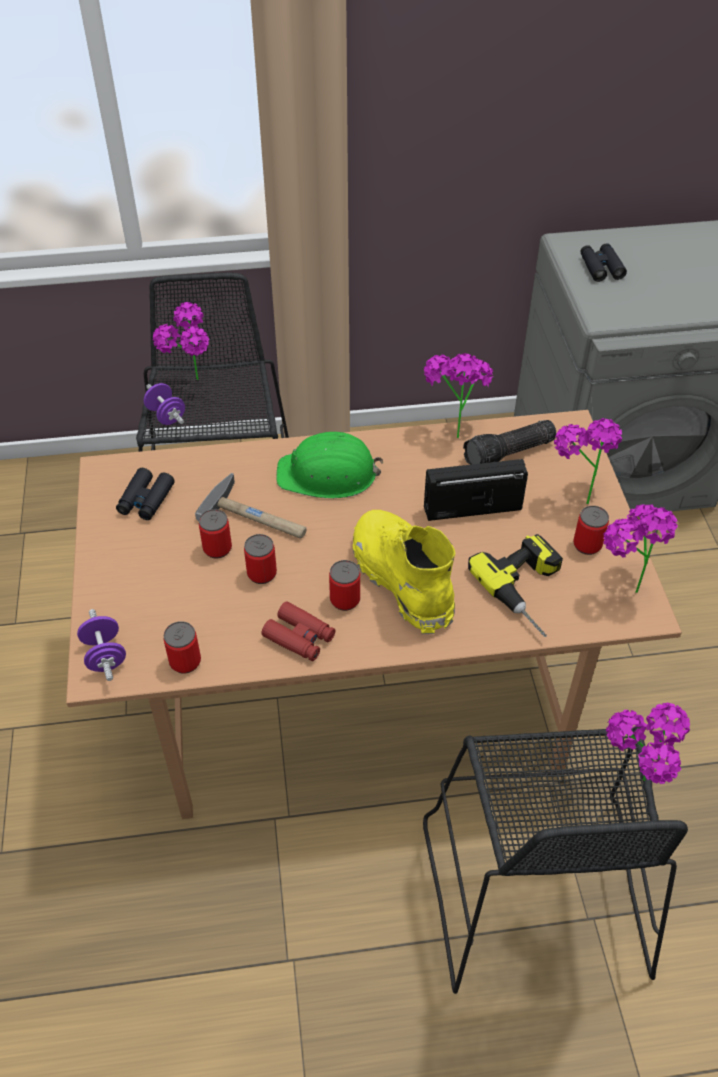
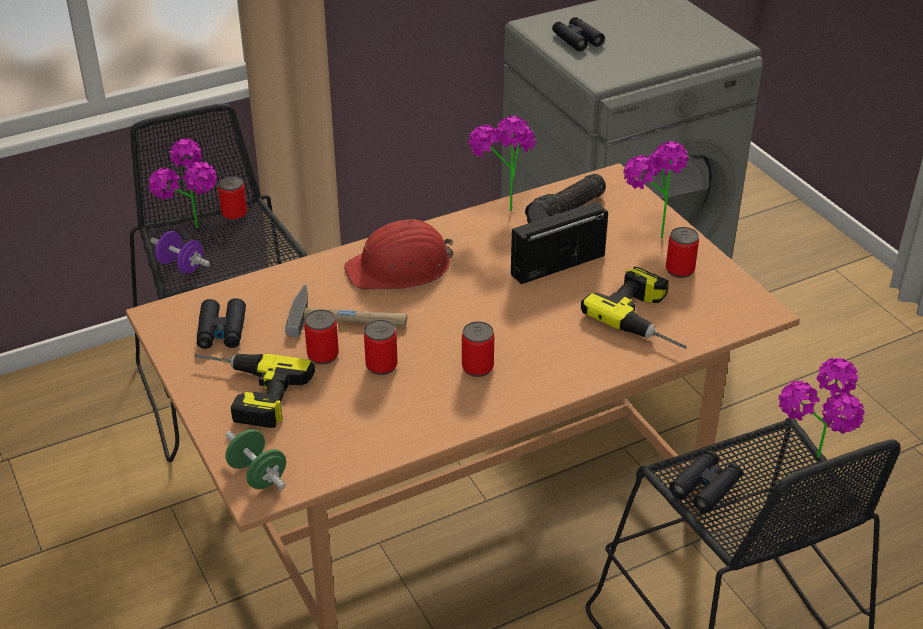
camera: 20 degrees left, 10 degrees down
(105, 655) = (258, 475): purple dumbbell -> green dumbbell
(133, 568) = (243, 393): none -> power drill
(185, 661) = (346, 458): can -> can (234, 214)
(299, 637) = (450, 409): red binoculars -> none
(328, 474) = (400, 268): green hard hat -> red hard hat
(402, 580) = (524, 338): yellow boot -> none
(517, 778) = (705, 487): none -> black binoculars
(622, 585) = (729, 294): potted plant -> none

